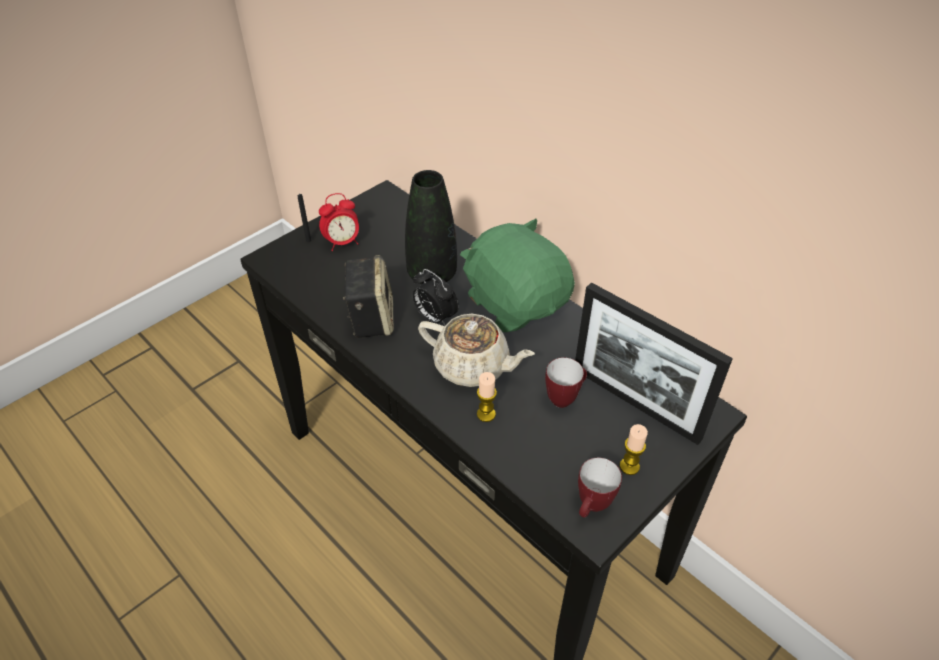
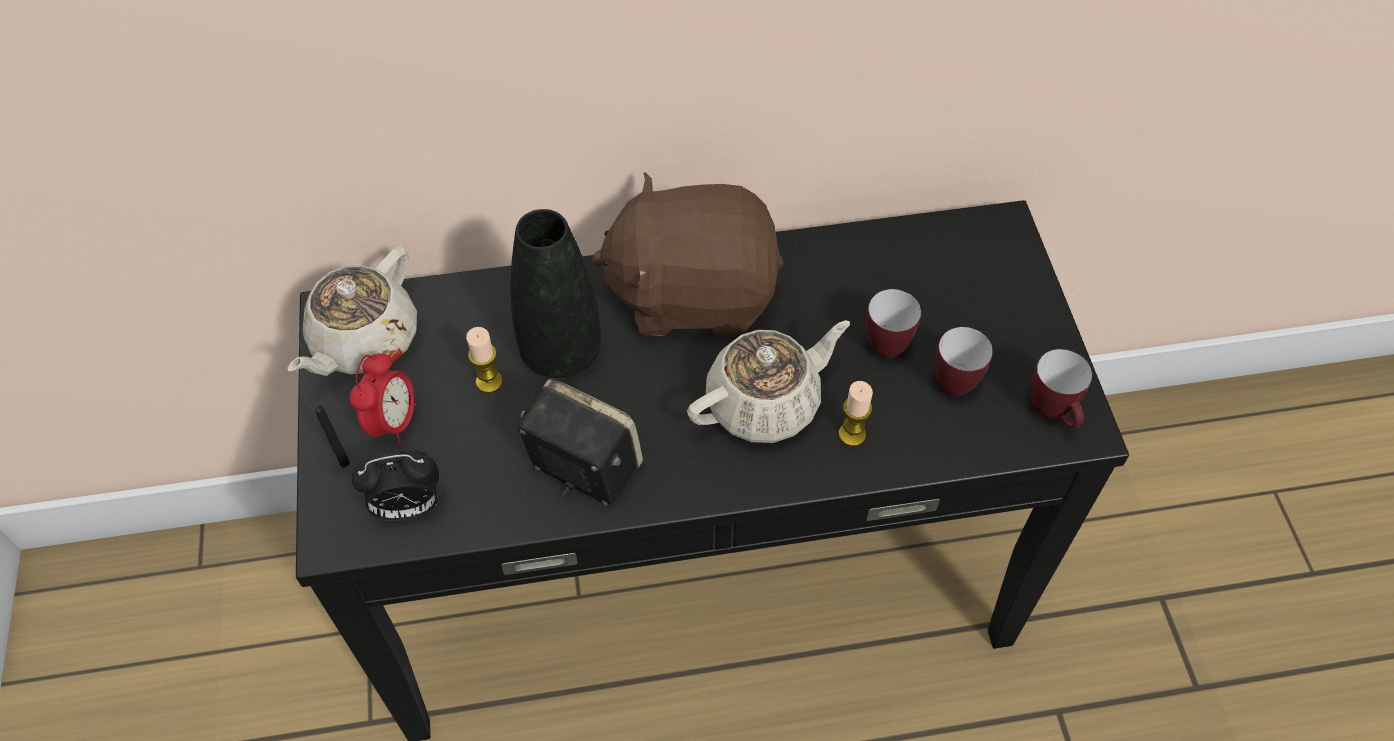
camera: 55 degrees left, 10 degrees up
(378, 211) = (364, 341): none -> beige teapot
(435, 318) = (645, 395): alarm clock -> alarm clock (407, 507)
(516, 302) = (692, 293): green plush toy -> brown plush toy
(570, 445) = (957, 379): none -> mug
(629, 466) = (1022, 345): candle -> candle (489, 382)
(635, 403) = (941, 282): picture frame -> none

